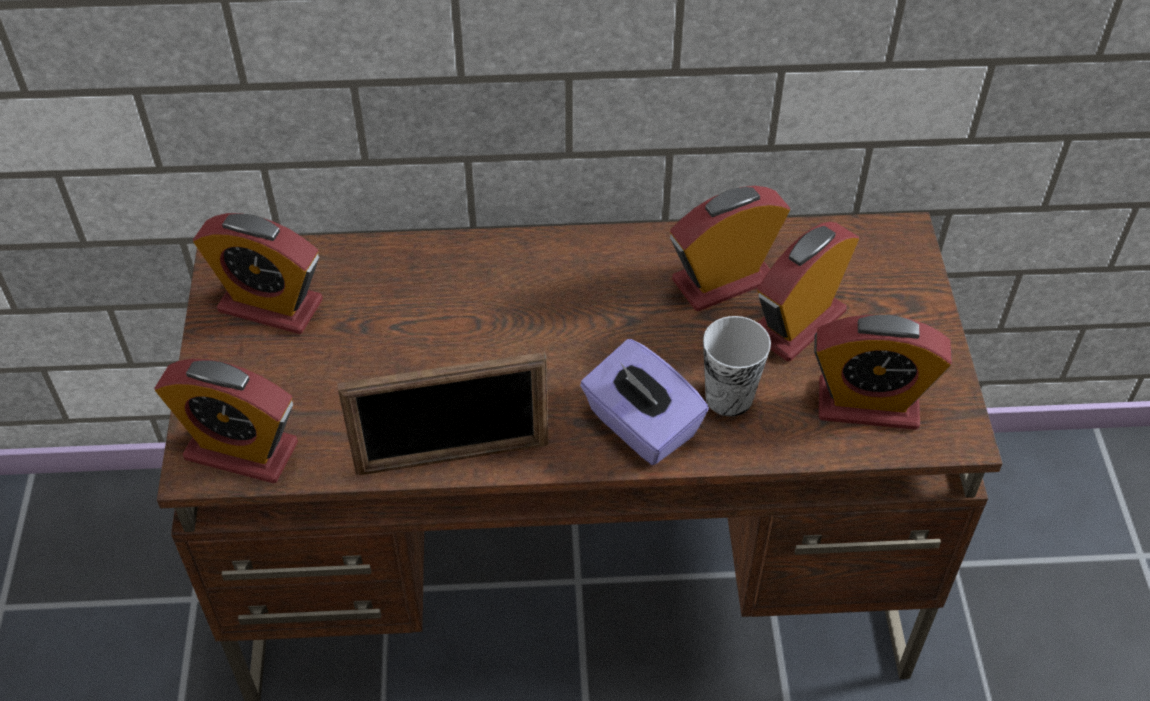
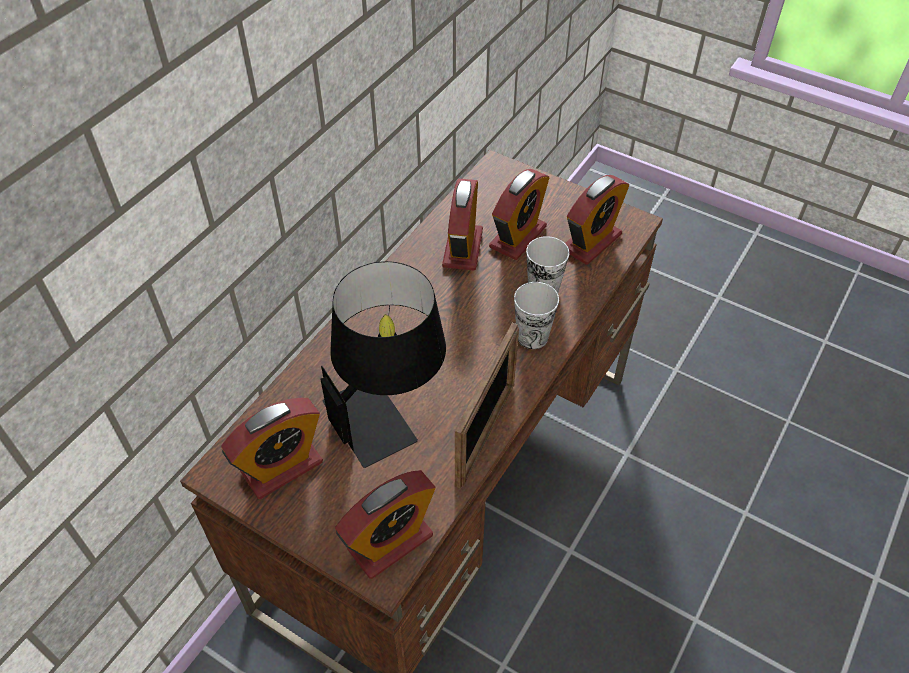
camera: 55 degrees left, 0 degrees up
(412, 350) = (387, 410): none -> black table lamp
(640, 426) = (532, 337): purple tissue box -> cup
(797, 323) = (517, 237): alarm clock -> alarm clock turned 135 degrees counterclockwise

